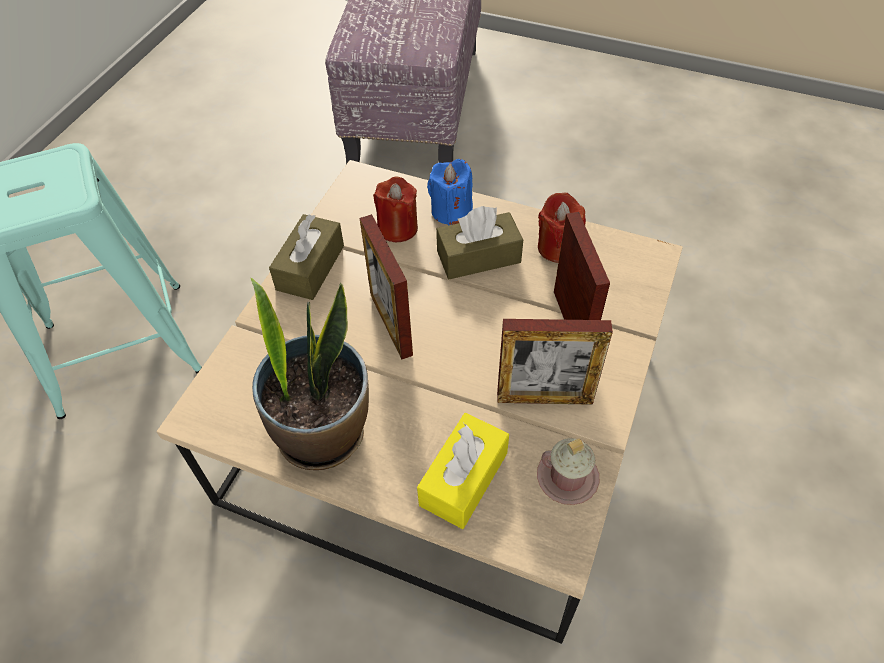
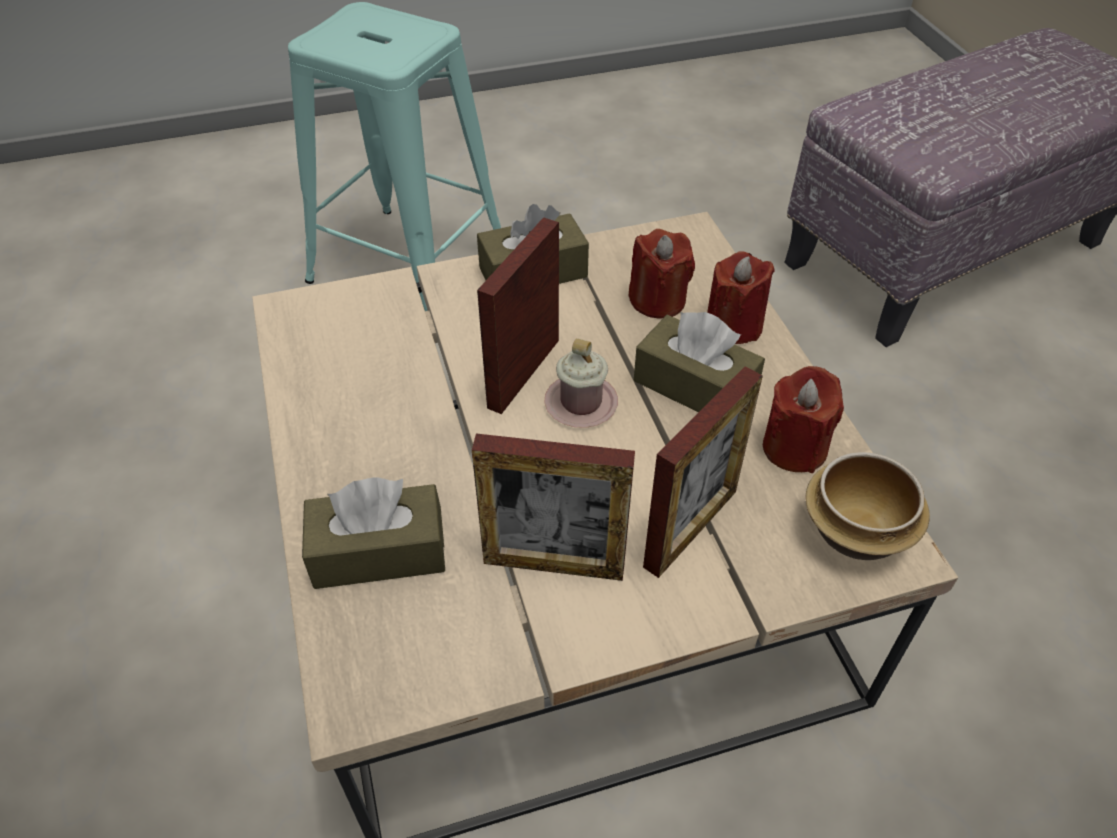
camera: 50 degrees right, 5 degrees down
(323, 432) = (343, 404): potted plant -> none
(451, 211) = (733, 325): blue candle -> red candle
(463, 479) = (379, 552): yellow tissue box -> brown tissue box
(544, 398) = (554, 564): picture frame -> picture frame turned 45 degrees counterclockwise
(567, 477) = (460, 651): pink mug -> pink mug (581, 403)
(630, 262) = (857, 533): none -> bowl

